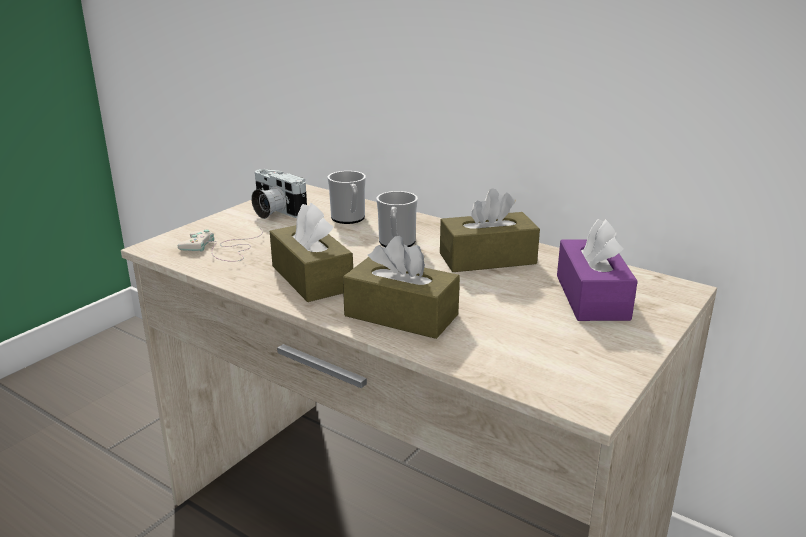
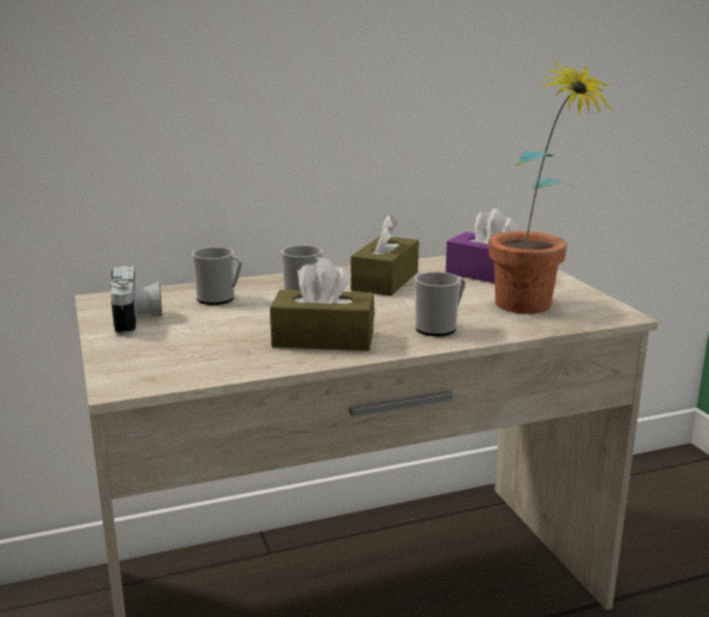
camera: 55 degrees left, 5 degrees down
(222, 249) = (191, 358): white game controller -> none
(274, 212) = (138, 319): camera -> camera turned 90 degrees counterclockwise
(401, 315) = (439, 327): brown tissue box -> mug
(520, 347) = (532, 310): none -> potted plant

